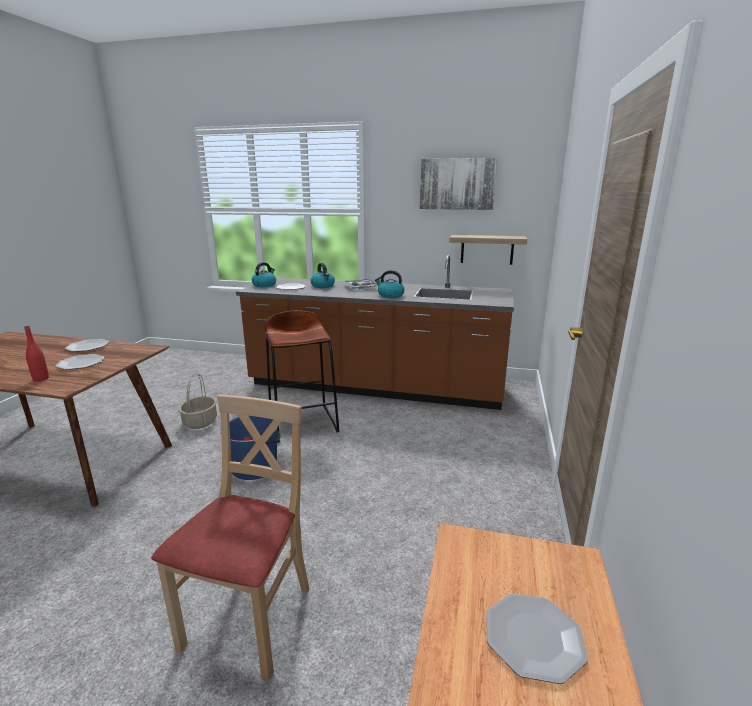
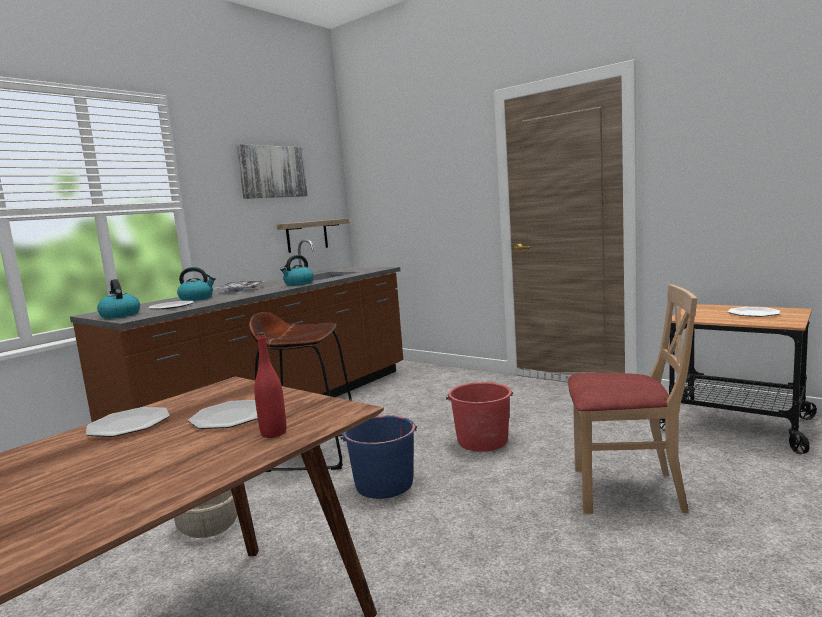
camera: 65 degrees left, 10 degrees down
(250, 619) = (627, 490): beige chair -> beige chair turned 150 degrees clockwise
(347, 498) = (482, 441): none -> red bucket

